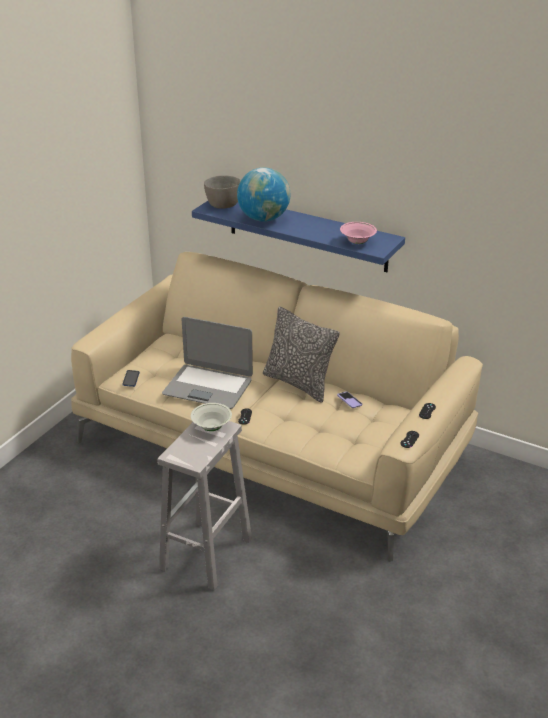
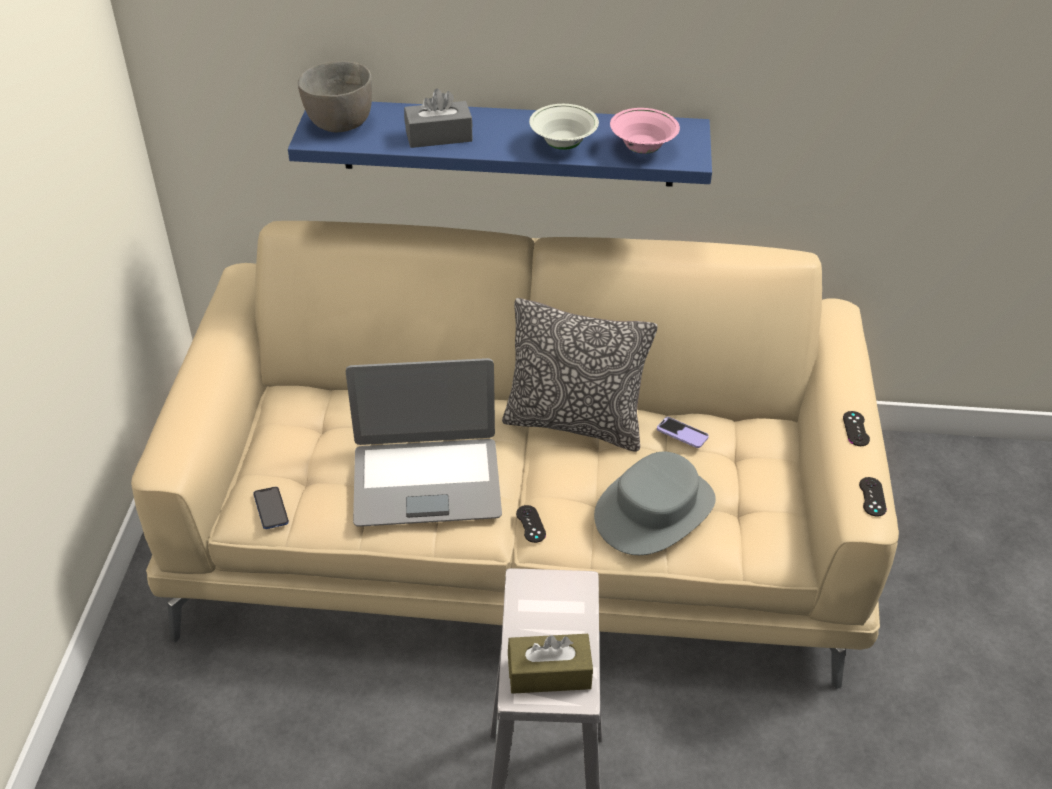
camera: 25 degrees left, 10 degrees up
(189, 452) = (549, 673): none -> brown tissue box
(212, 427) = (550, 597): white bowl -> white bowl (563, 145)
(264, 219) = (439, 136): globe -> grey tissue box
(310, 427) = (655, 510): none -> grey hat

